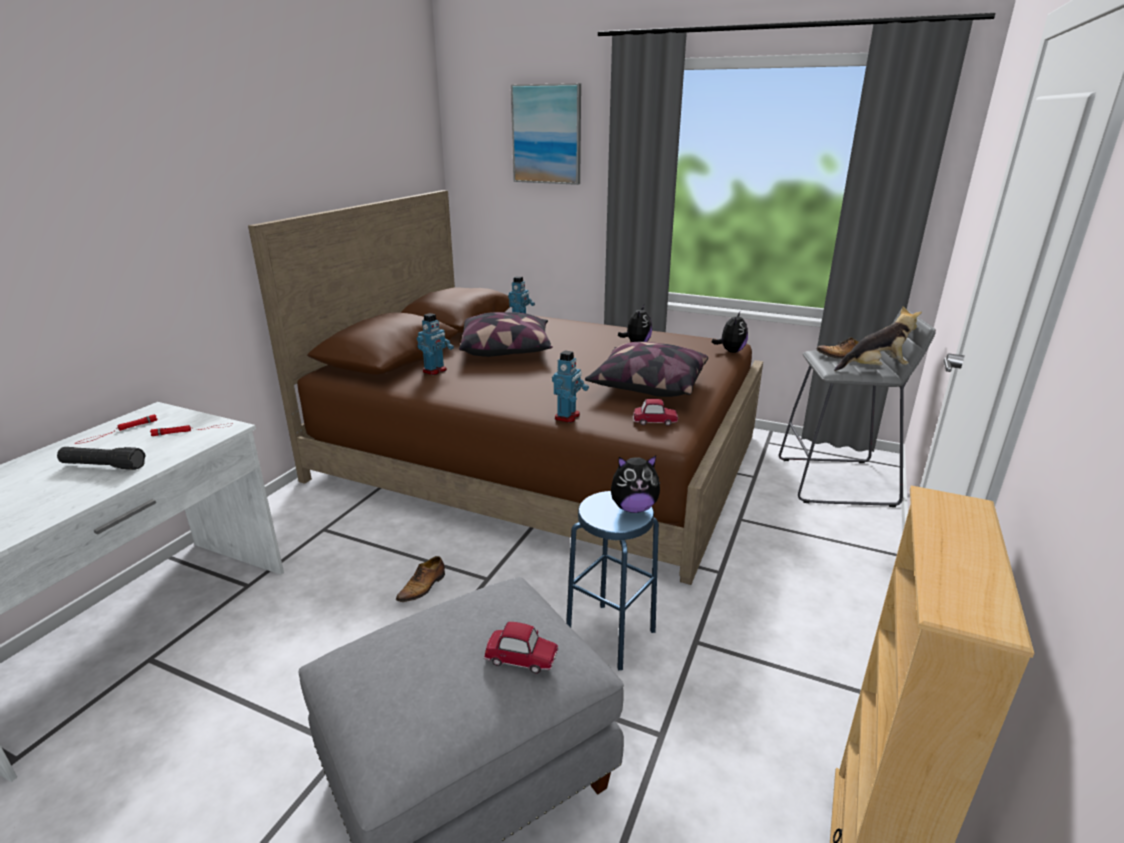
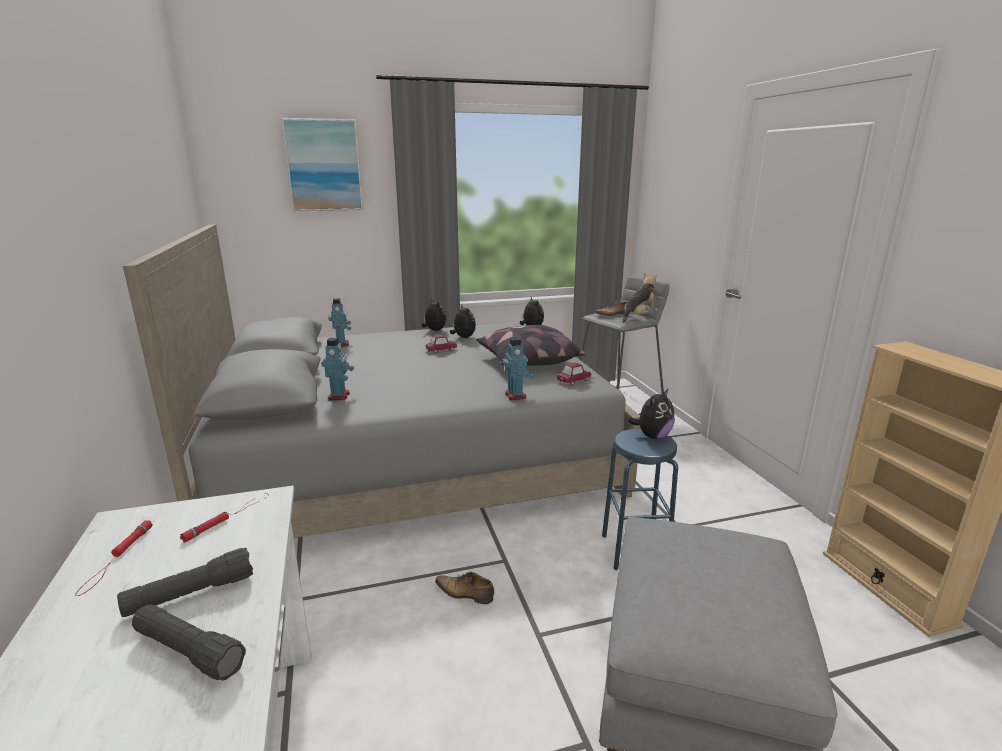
camera: 40 degrees left, 5 degrees down
(53, 495) = (189, 652): none -> black flashlight
(423, 587) = (465, 593): shoe -> shoe turned 120 degrees clockwise
(507, 350) = (371, 365): pillow -> none
(521, 657) = (745, 552): toy car -> toy car (441, 350)
(541, 456) = (413, 457): brown bed -> grey bed
(623, 330) = (434, 330): none -> plush toy

